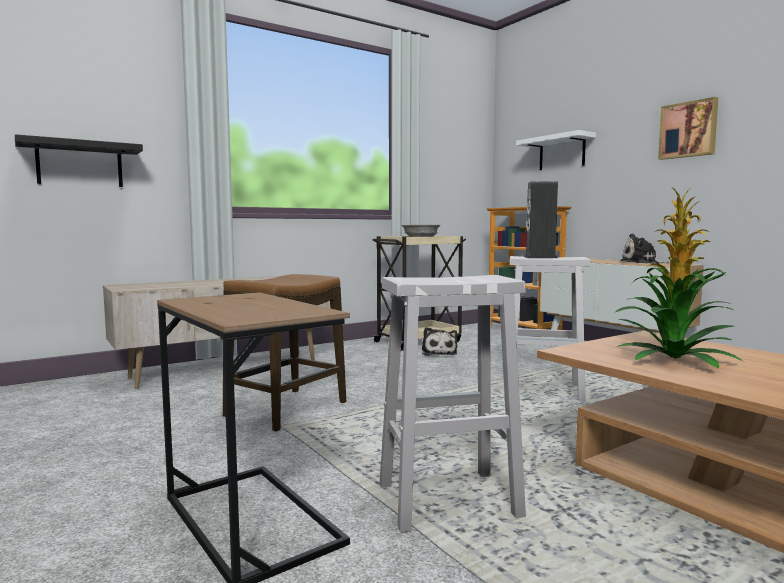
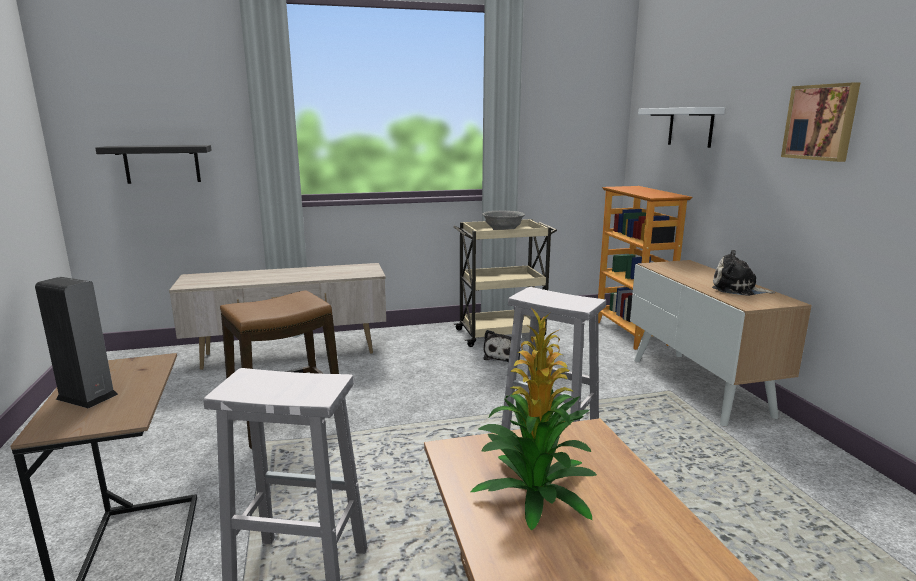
camera: 20 degrees right, 10 degrees up
(540, 257) = (546, 298): speaker -> speaker (87, 396)

